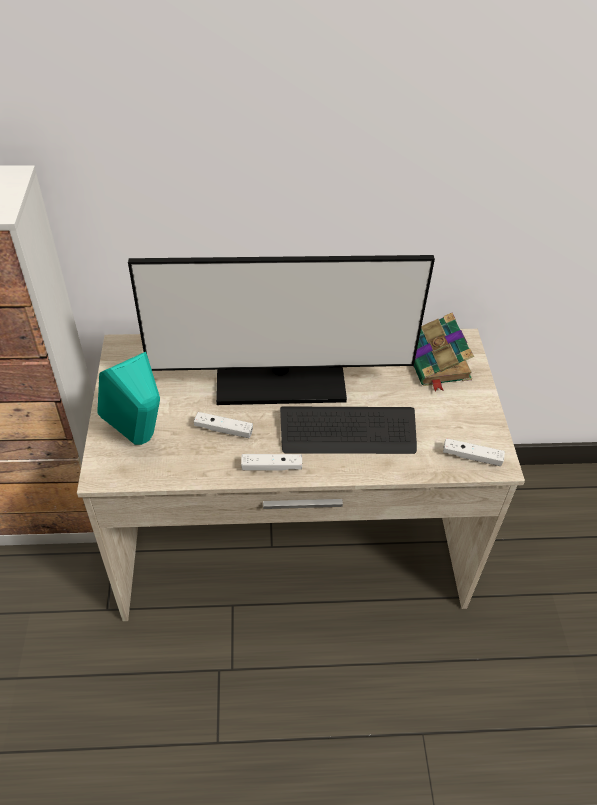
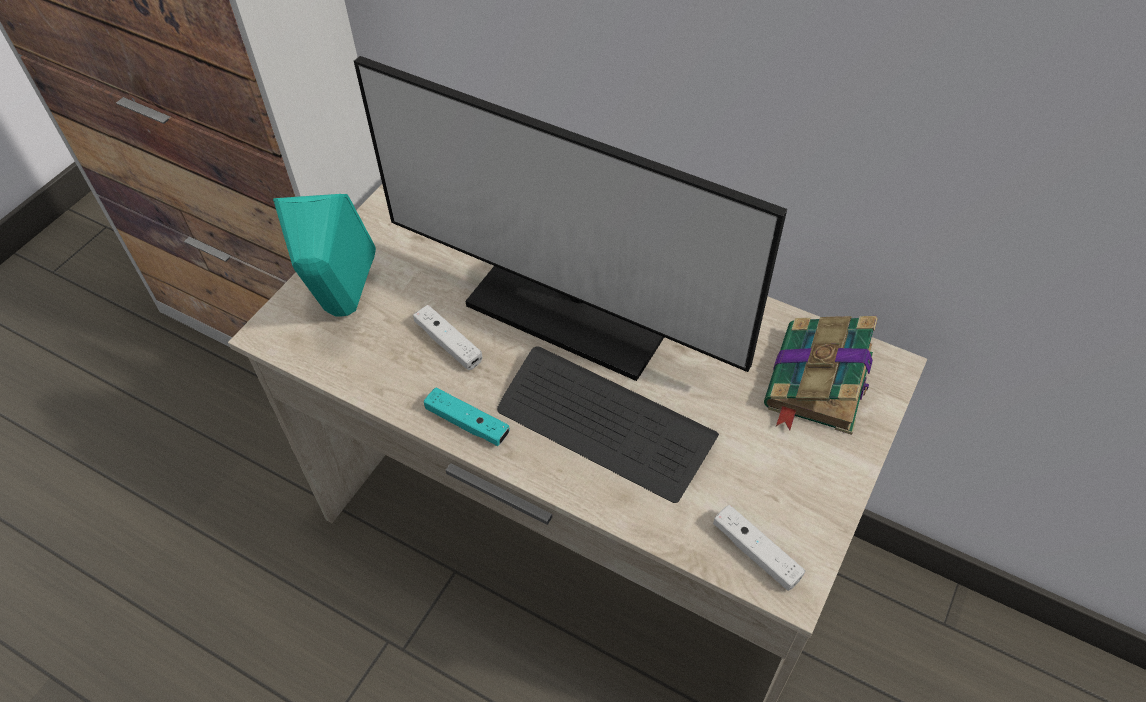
camera: 35 degrees right, 5 degrees up
(271, 467) = (467, 423): white game controller -> turquoise game controller

